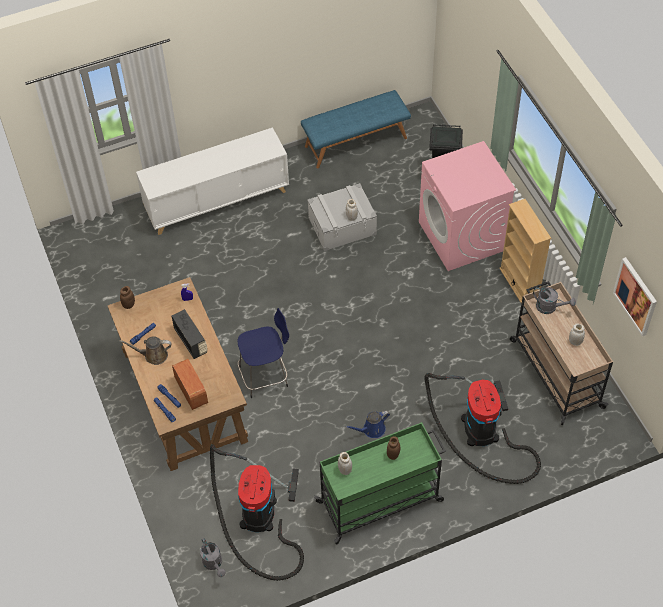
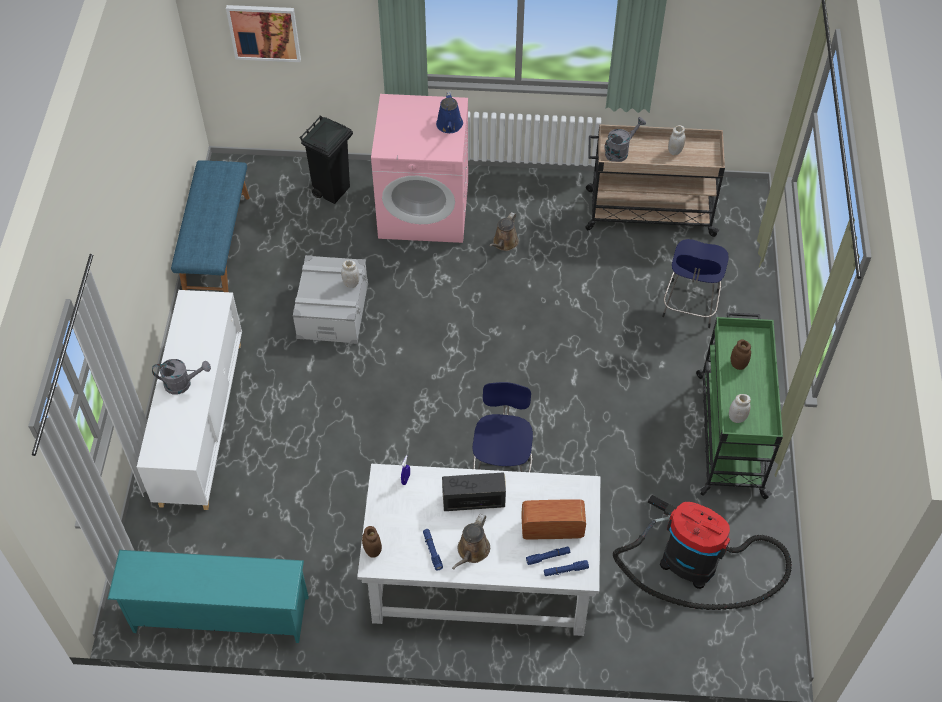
camera: 65 degrees left, 0 degrees up
(91, 275) = (219, 616): none -> turquoise shoe rack
(184, 396) = (480, 577): brown desk -> white desk
(214, 564) = (736, 637): grey watering can -> grey watering can (183, 383)
(371, 430) = (633, 402): blue watering can -> blue watering can (449, 126)
(464, 295) = (504, 243): none -> brown watering can
(482, 433) = (689, 306): vacuum cleaner -> blue stool
(519, 284) = (520, 191): beige bookcase -> none
(636, 296) = (707, 48): picture -> picture (264, 32)

